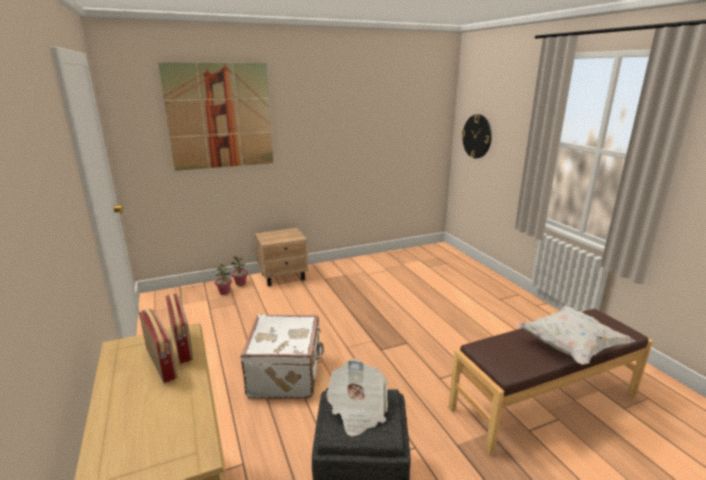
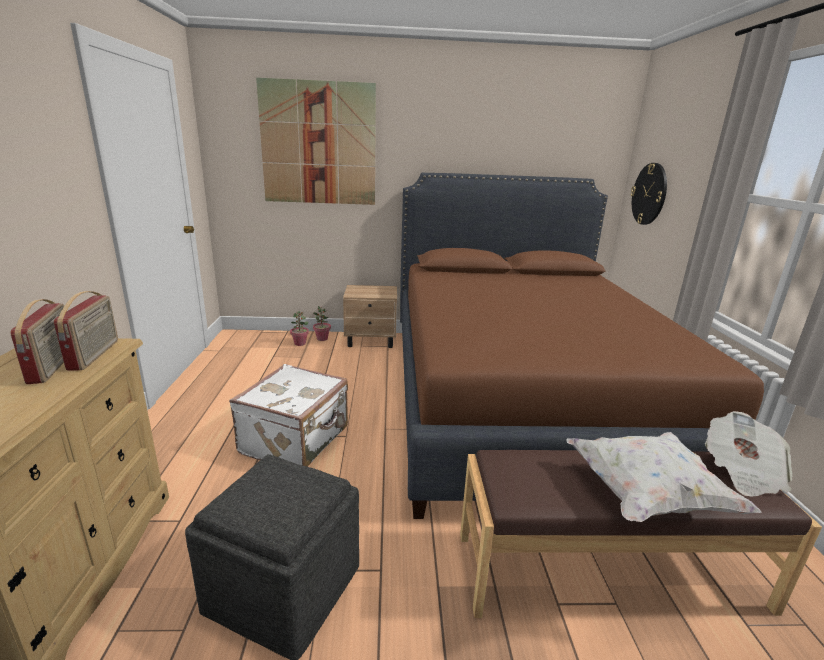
camera: 20 degrees right, 0 degrees up
(357, 410) = (274, 489): newspaper -> newspaper (742, 472)
(425, 300) = (521, 398): none -> brown bed

